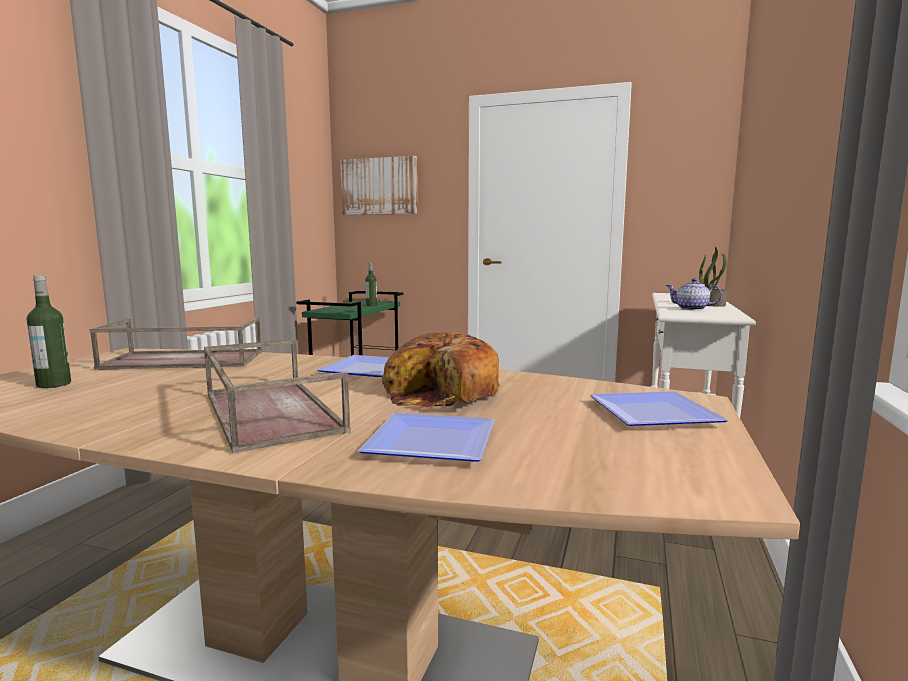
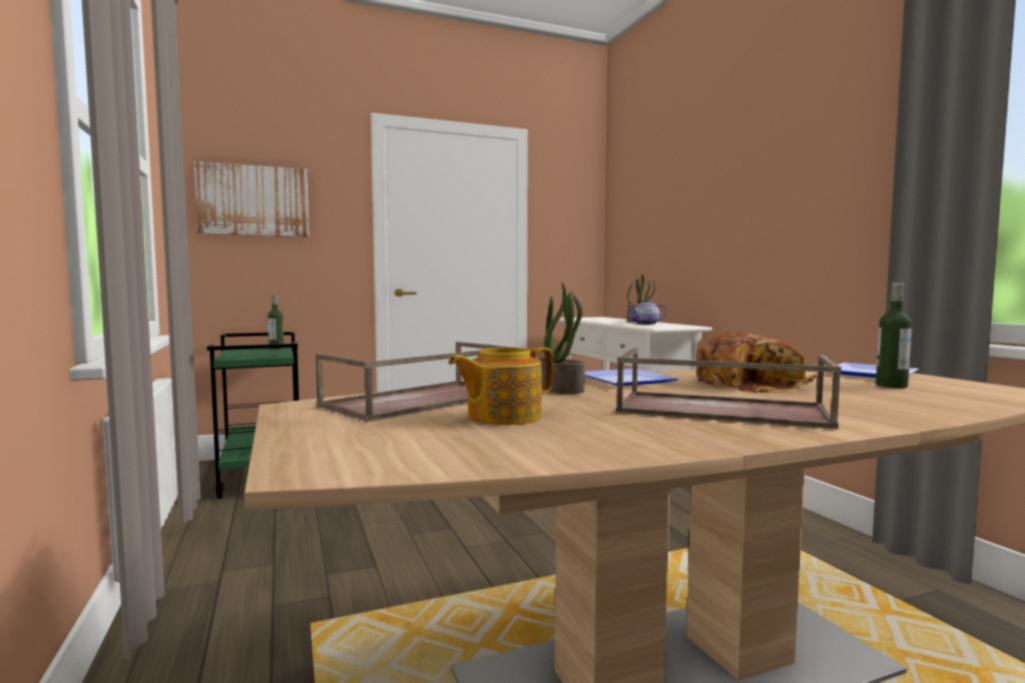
camera: 40 degrees left, 5 degrees down
(54, 384) = (412, 438): bottle -> bottle (891, 386)
(149, 381) = (502, 416): none -> teapot
(285, 368) = (559, 389): none -> potted plant
(434, 444) = (880, 402): plate -> none

